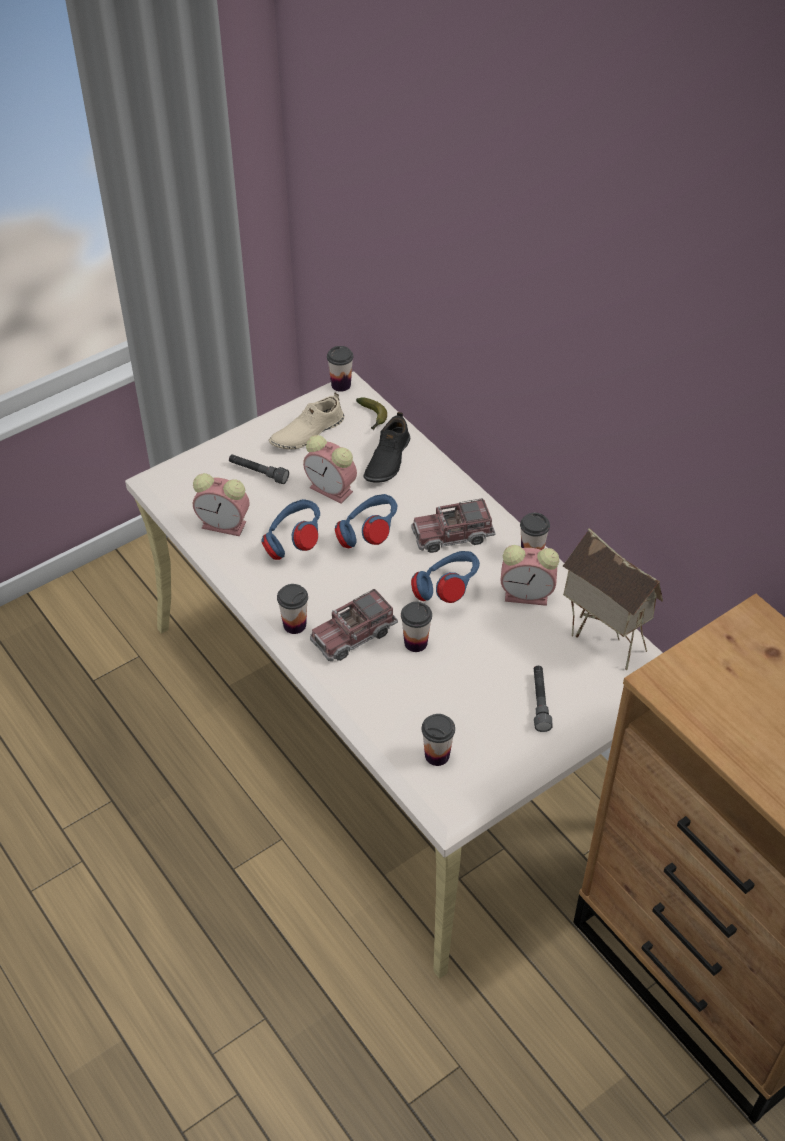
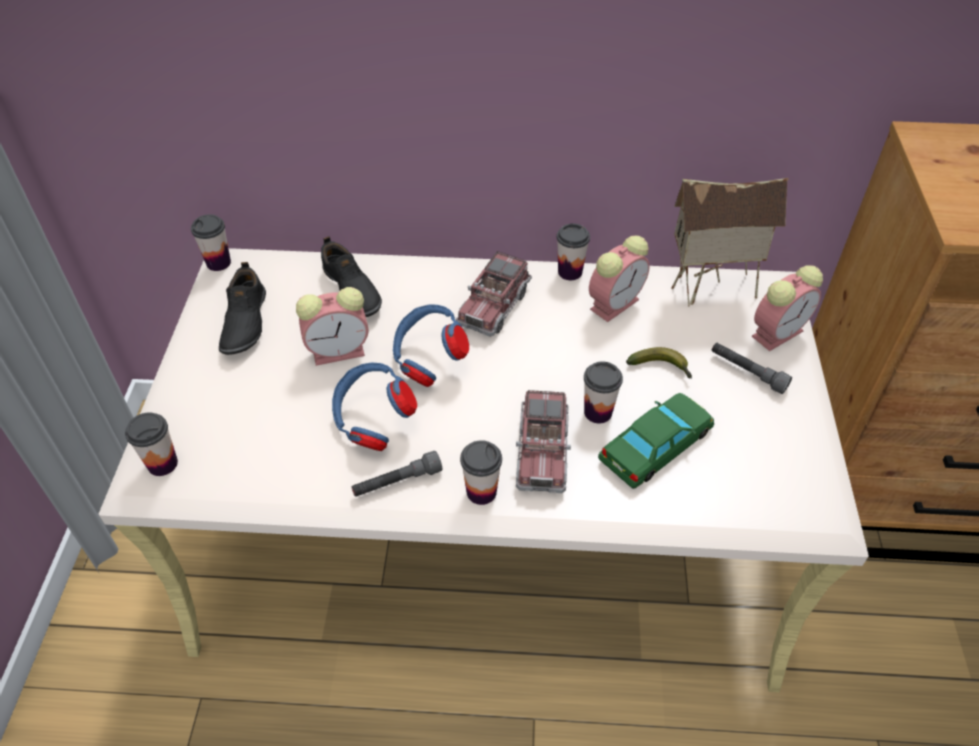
camera: 50 degrees left, 0 degrees up
(226, 525) = (282, 463): alarm clock -> alarm clock (778, 332)
(258, 473) = (246, 391): grey flashlight -> grey flashlight (397, 482)
(307, 432) = (244, 322): beige shoe -> black shoe
(372, 417) = (287, 268): banana -> banana (662, 368)
(420, 687) = (656, 444): none -> green toy car
(437, 755) = (753, 485): cup -> cup (162, 464)
(447, 591) = (556, 351): blue headphones -> none

